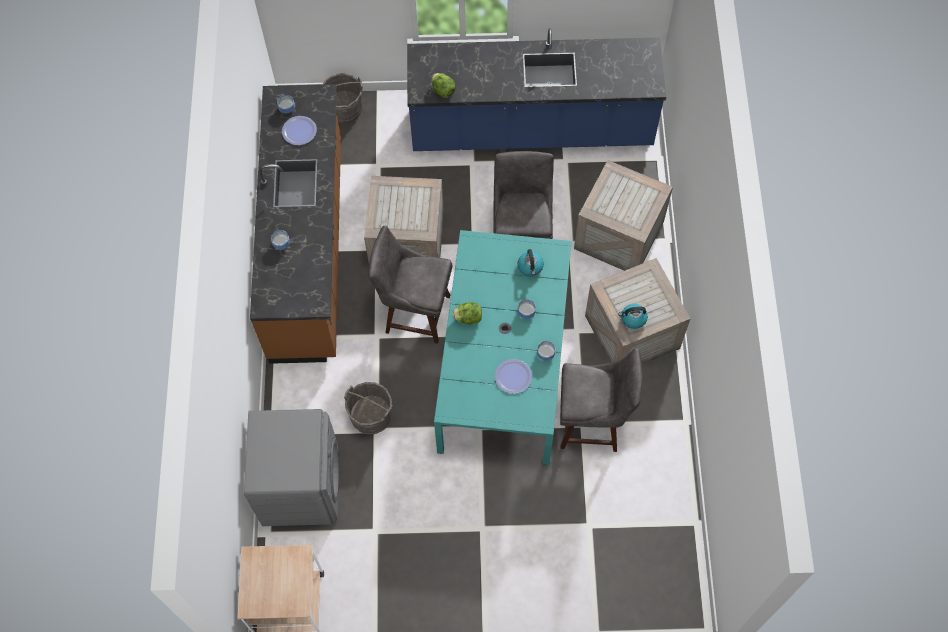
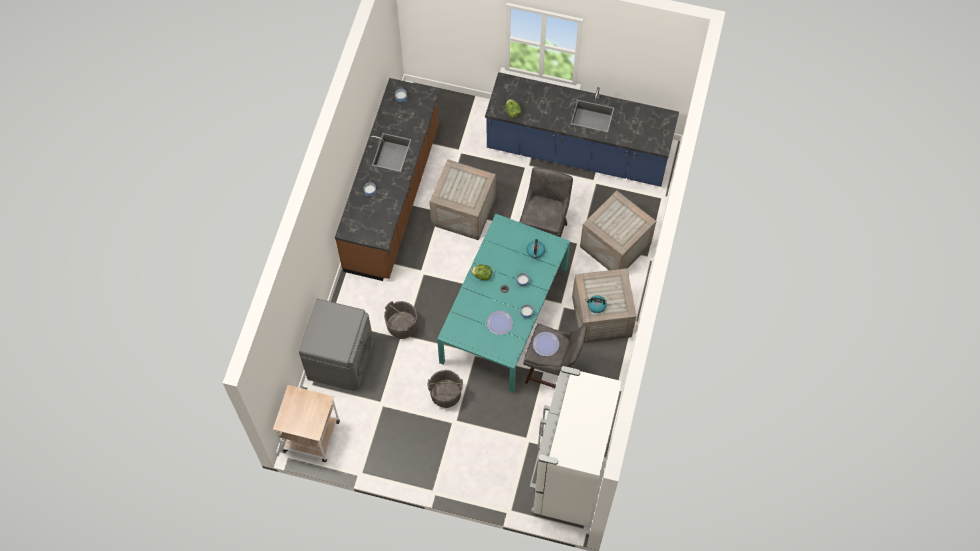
camera: 15 degrees right, 0 degrees up
(299, 131) = (405, 116): plate -> plate (545, 344)
(344, 109) = (448, 104): grey bucket -> grey bucket (445, 395)
(414, 313) = (453, 263): grey stool -> none
(659, 563) = (567, 478): none -> white fridge

